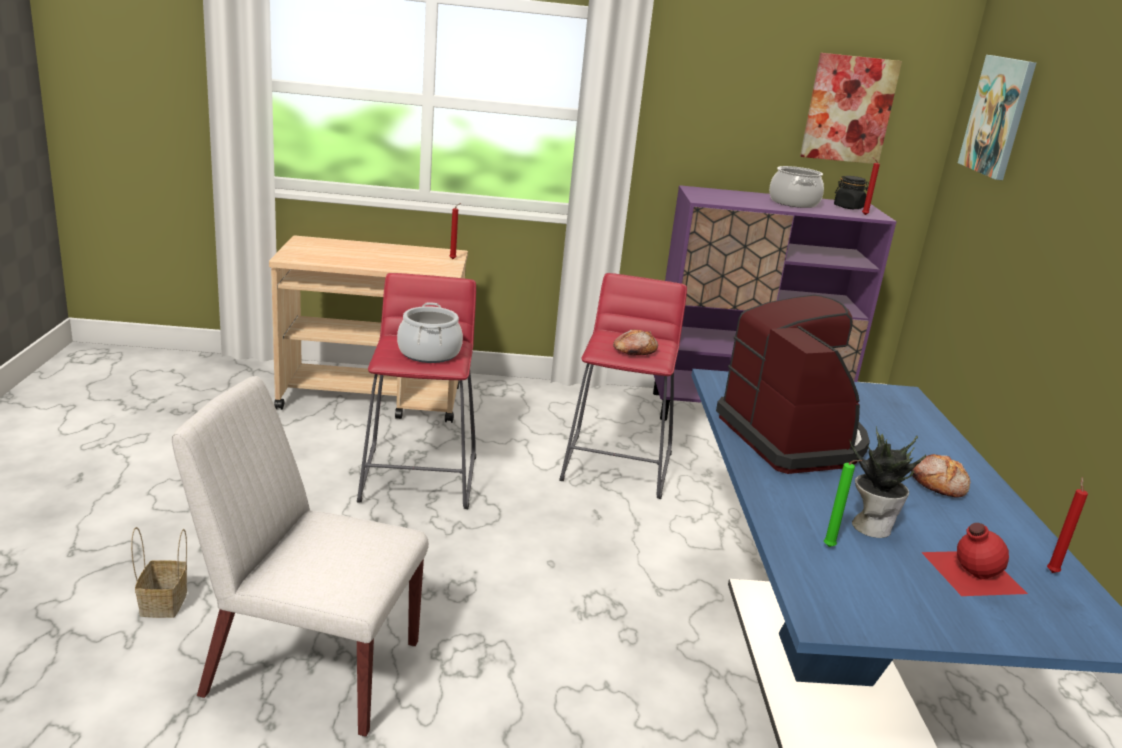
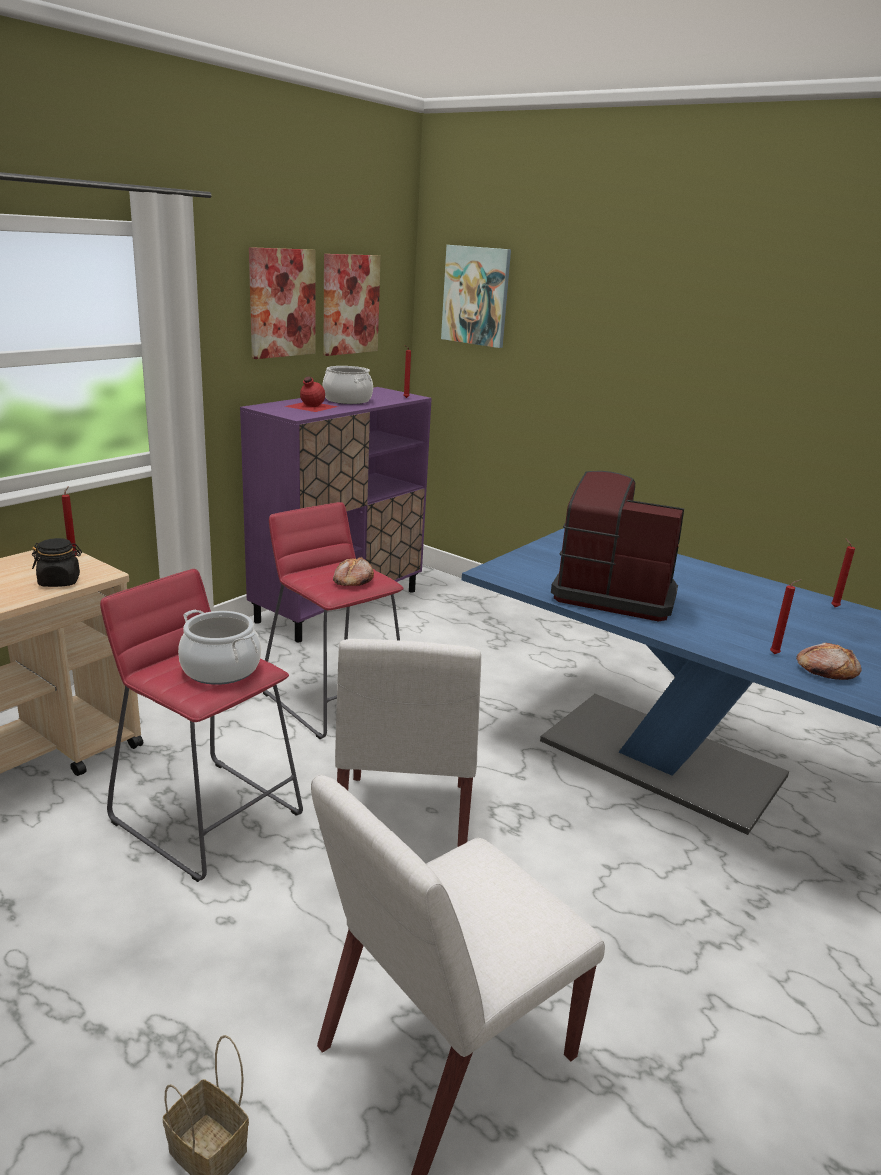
camera: 50 degrees left, 0 degrees up
(513, 559) = (404, 827): none -> white chair
(754, 96) = (282, 303): none -> picture
(830, 548) = (776, 654): green candle -> red candle
(848, 207) = (381, 394): black jar -> black jar (60, 581)
(871, 526) = (754, 628): potted plant -> none
(939, 484) = (712, 584): bread -> bread (825, 670)
(971, 571) = (824, 627): red bottle -> red bottle (310, 406)

